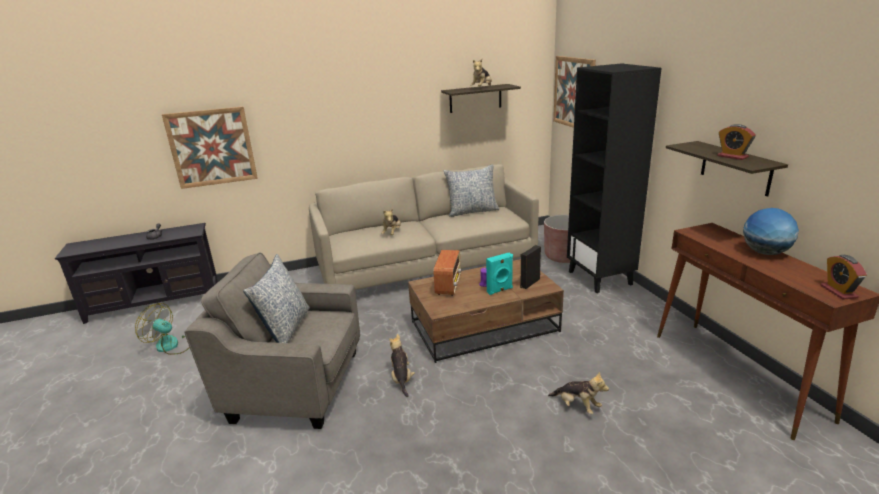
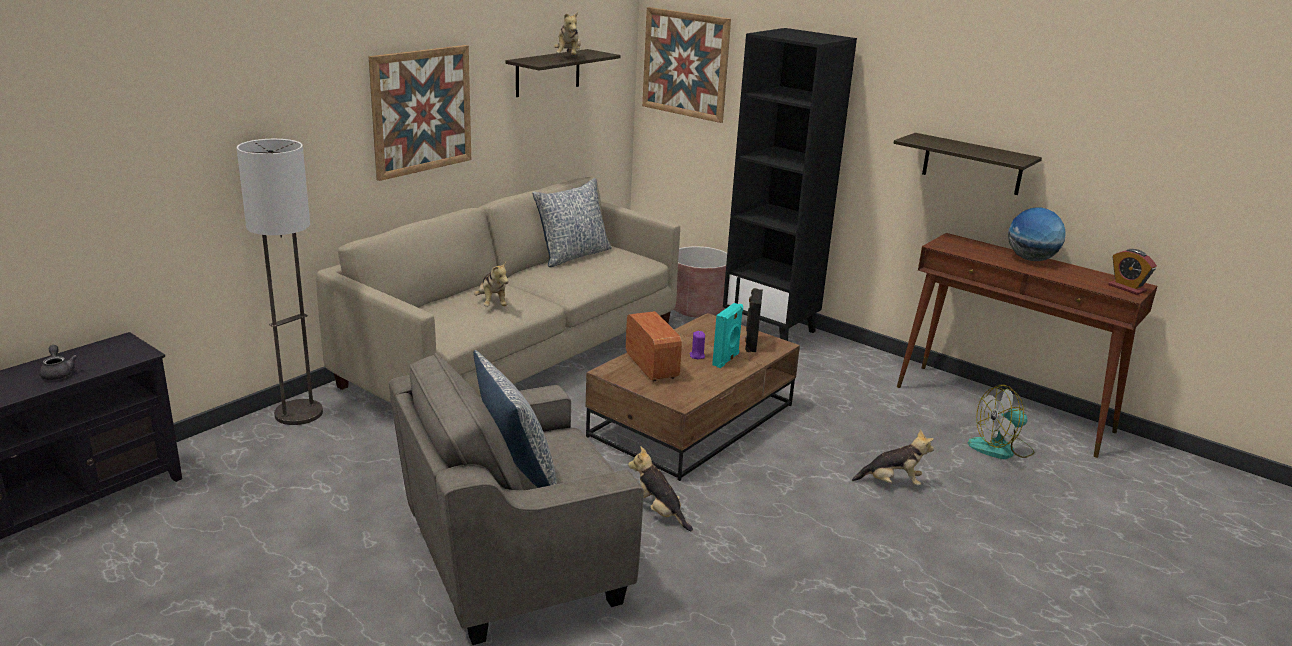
camera: 35 degrees left, 0 degrees up
(172, 345) = (197, 574): fan -> fan (1001, 448)
(212, 147) = (148, 178): picture -> picture (421, 111)
(294, 277) = (299, 413): none -> floor lamp
(732, 156) = (982, 151): alarm clock -> none

